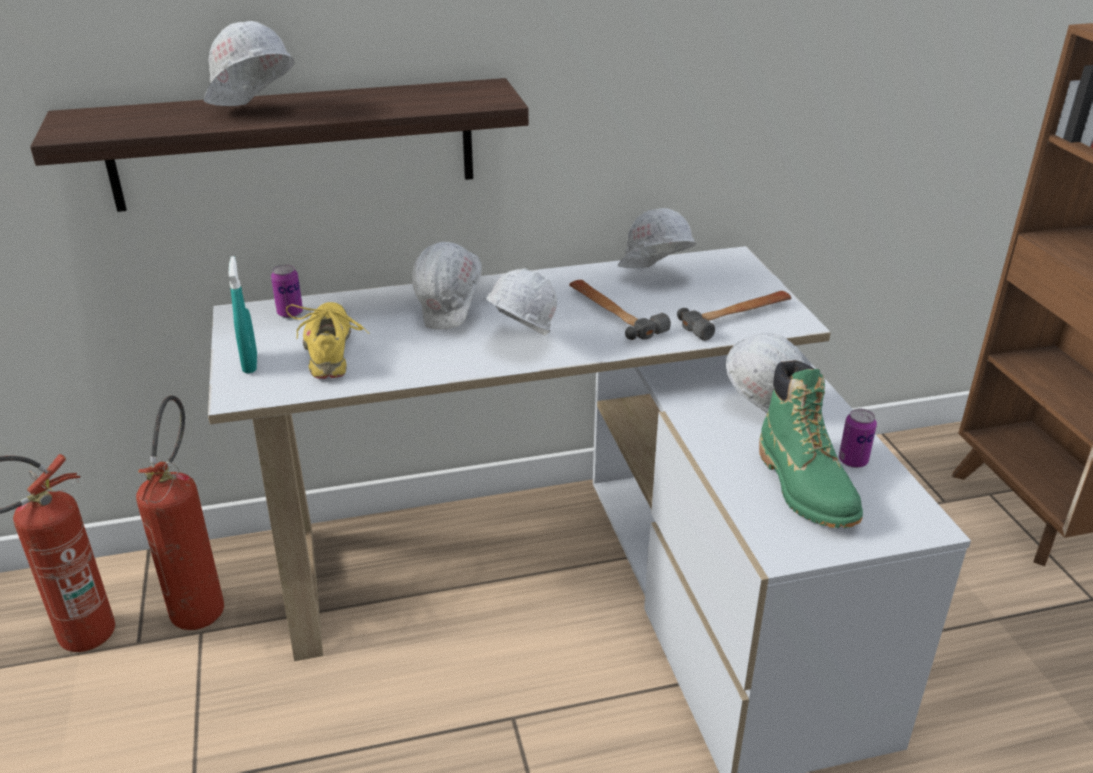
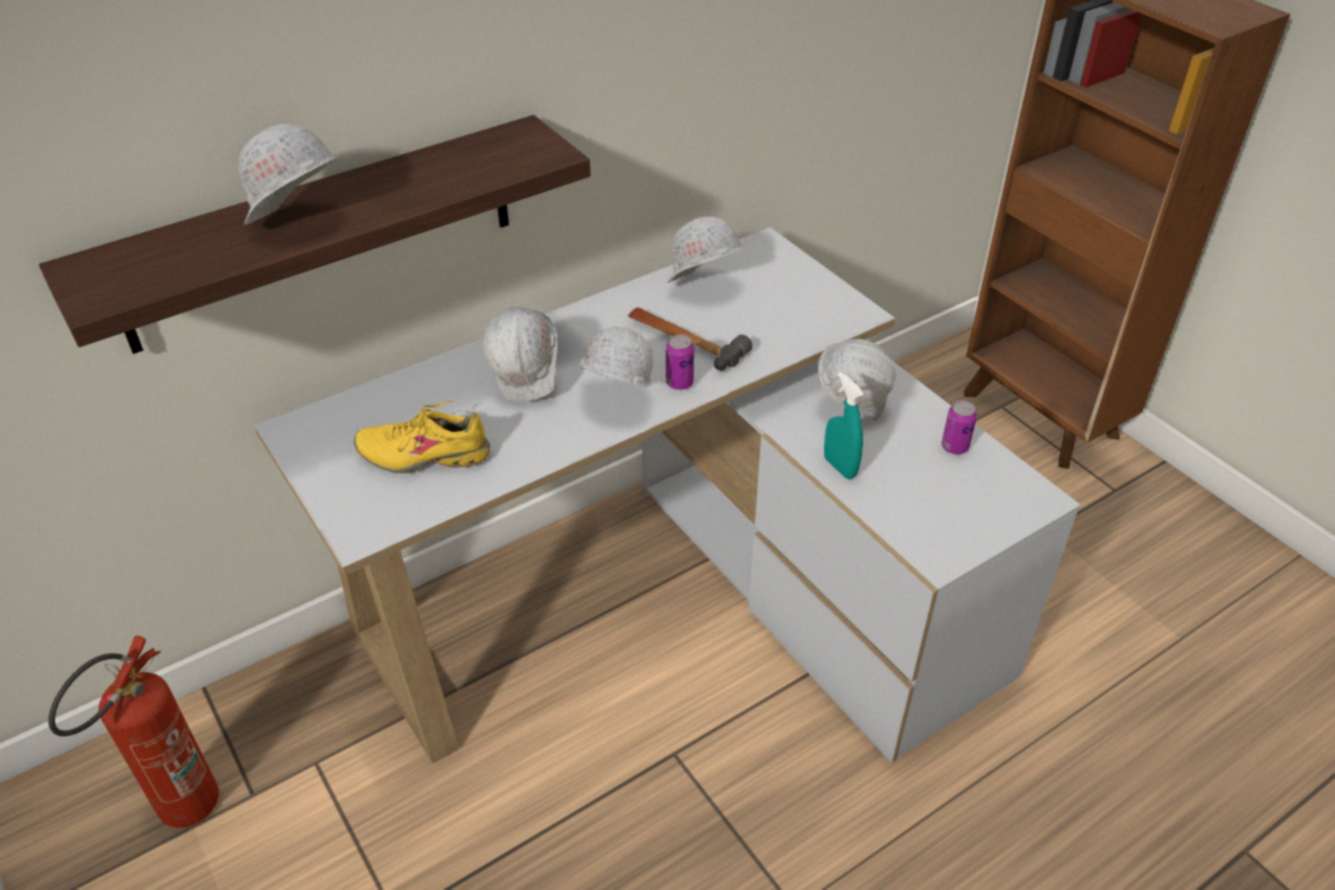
camera: 20 degrees left, 10 degrees up
(202, 602) = (299, 729): fire extinguisher -> none
(250, 364) = (347, 492): turquoise spray bottle -> turquoise spray bottle (839, 467)
(290, 313) = (349, 415): can -> can (679, 383)
(331, 351) = (425, 454): yellow shoe -> yellow shoe turned 60 degrees counterclockwise
(737, 317) = (804, 319): hammer -> none
(805, 487) = (927, 486): green boot -> none

